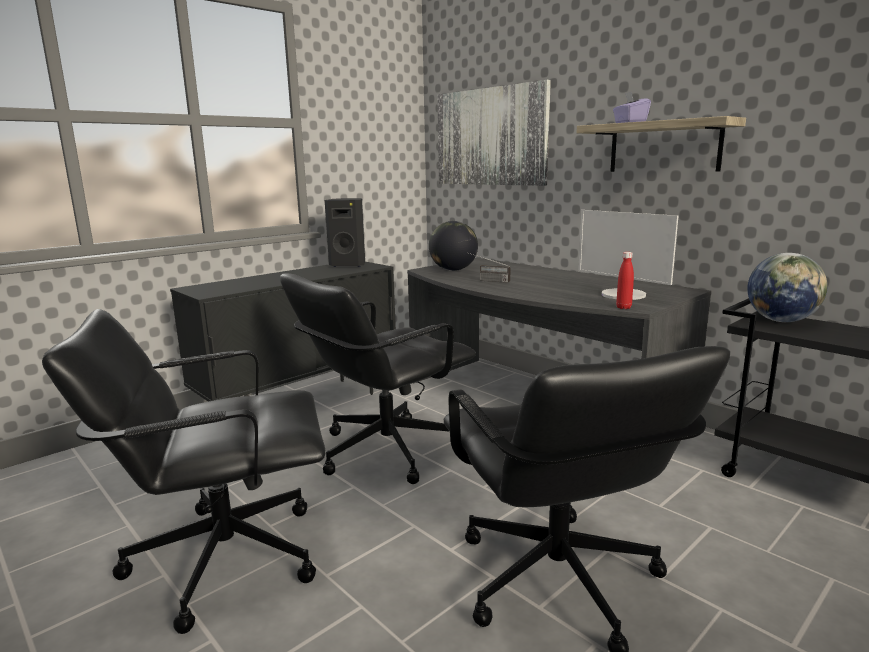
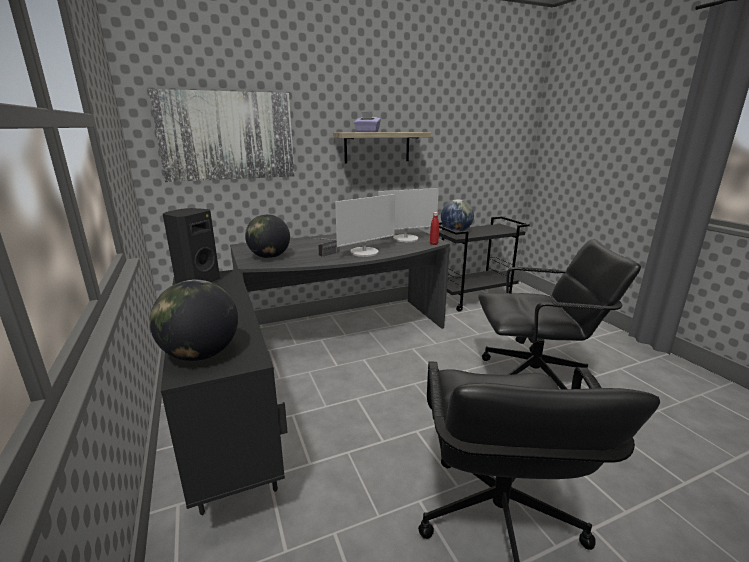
camera: 70 degrees left, 5 degrees up
(215, 286) = (201, 354): none -> globe
(385, 450) = (368, 405): black office chair -> none
(521, 289) = (364, 252): none -> monitor

